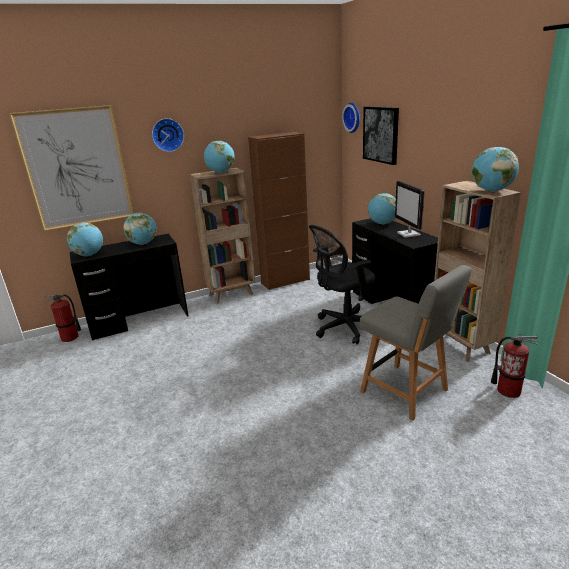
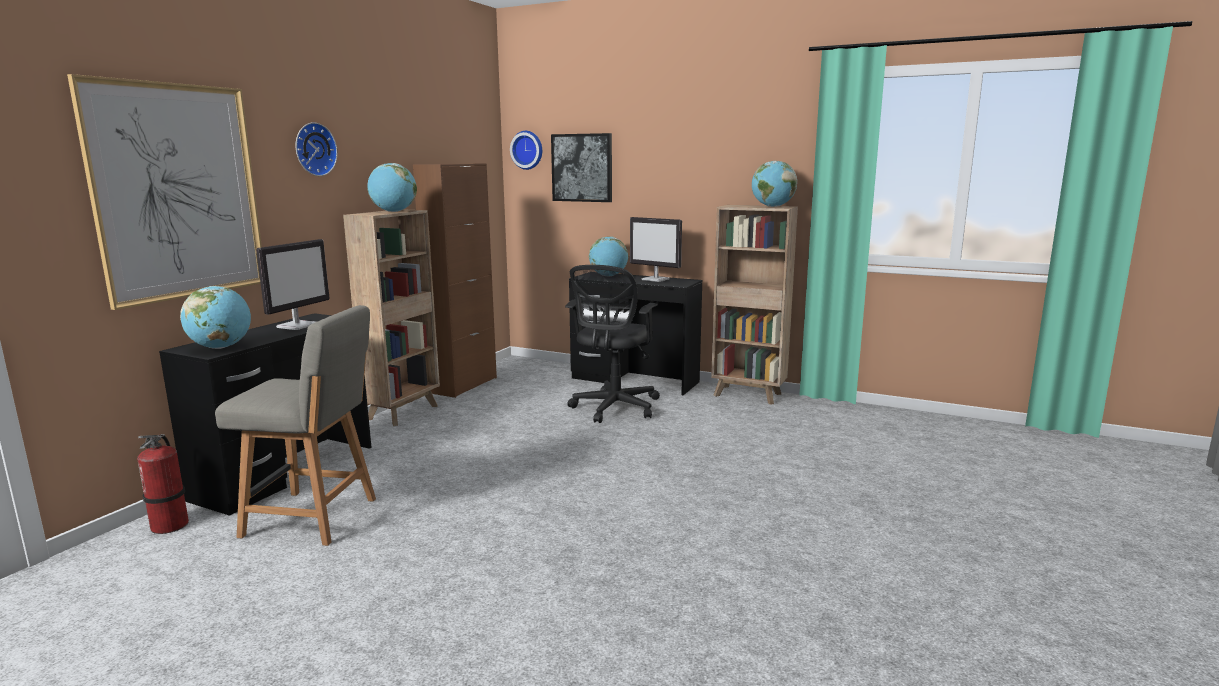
camera: 40 degrees left, 10 degrees down
(143, 243) = (297, 326): globe -> monitor
(406, 392) = (756, 439): grey chair -> grey chair (314, 518)
(508, 390) = (832, 414): fire extinguisher -> none

